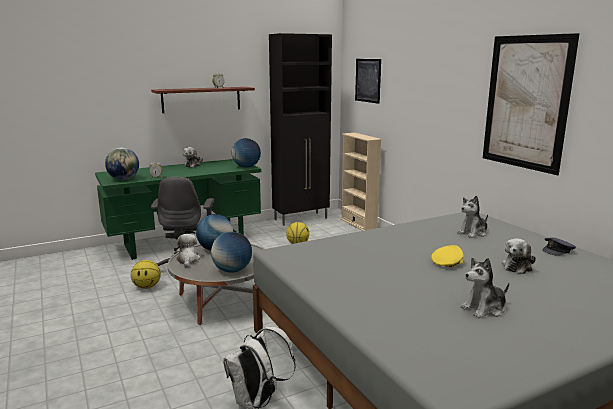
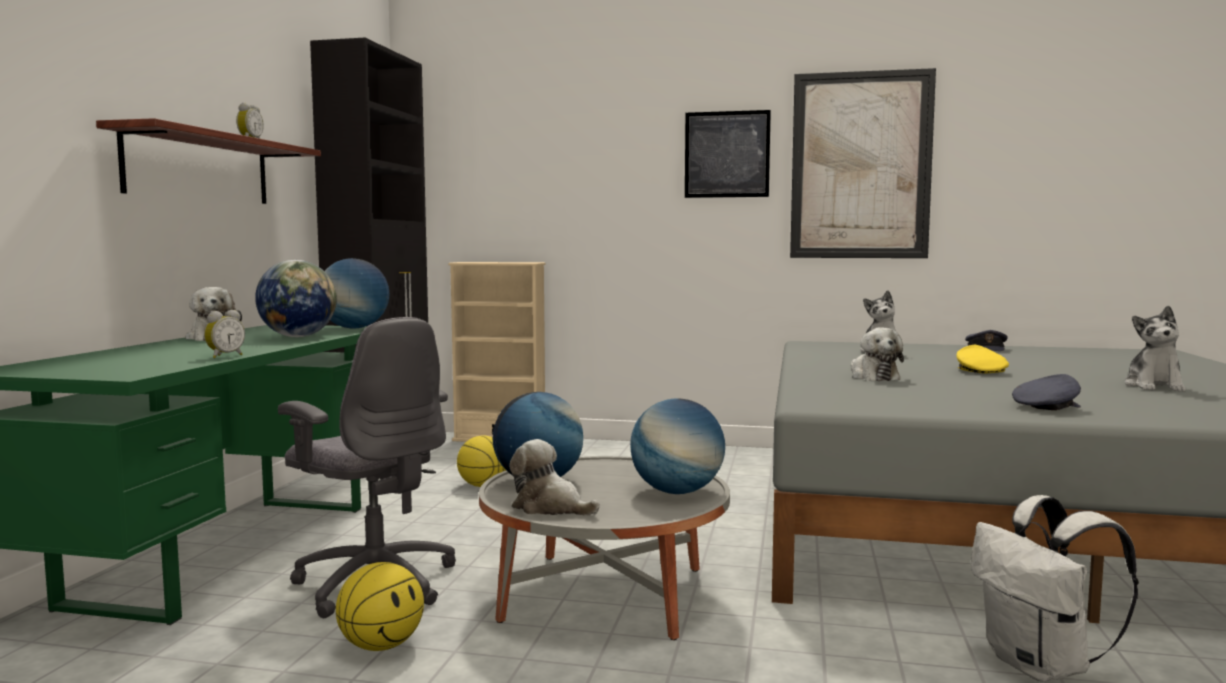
camera: 50 degrees left, 10 degrees down
(124, 179) = (139, 368): globe -> globe (298, 336)
(350, 291) = (1046, 407): none -> grey cap
(368, 80) = (486, 160): picture -> picture (727, 154)
(517, 266) = (1023, 361): plush toy -> plush toy (872, 376)

